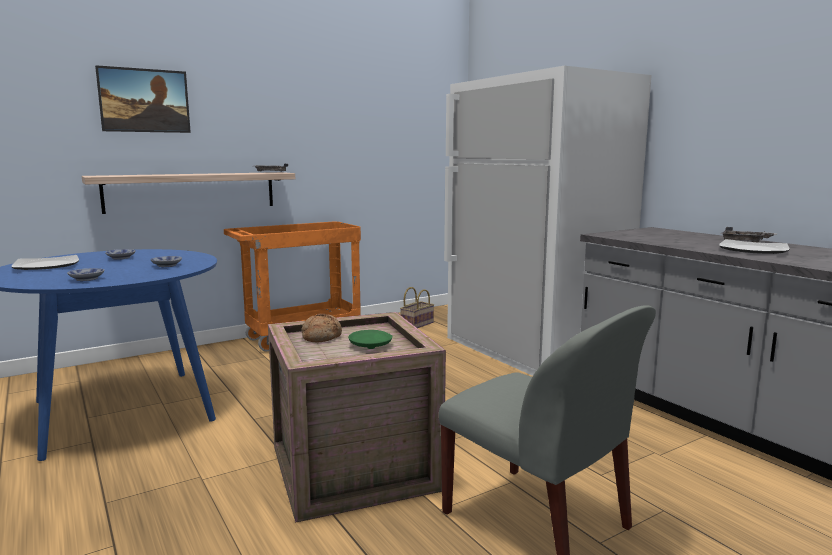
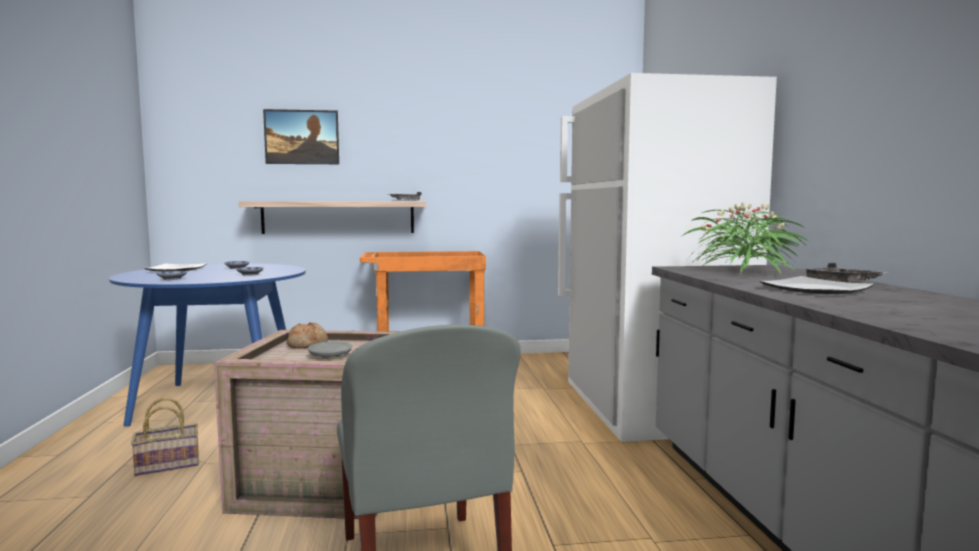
camera: 25 degrees right, 5 degrees down
(371, 345) = (330, 356): green plate -> grey plate
(417, 324) = (553, 365): basket -> basket (169, 464)
(655, 234) = (745, 270): none -> potted plant

